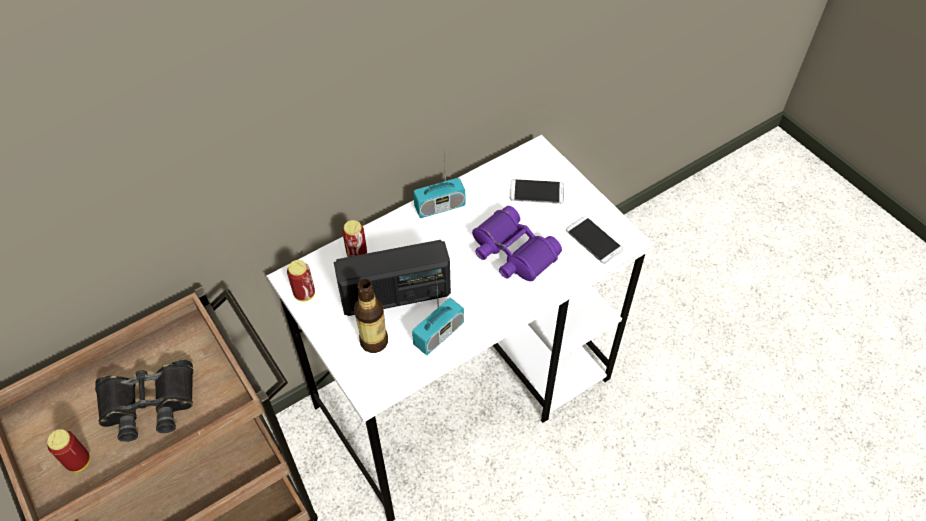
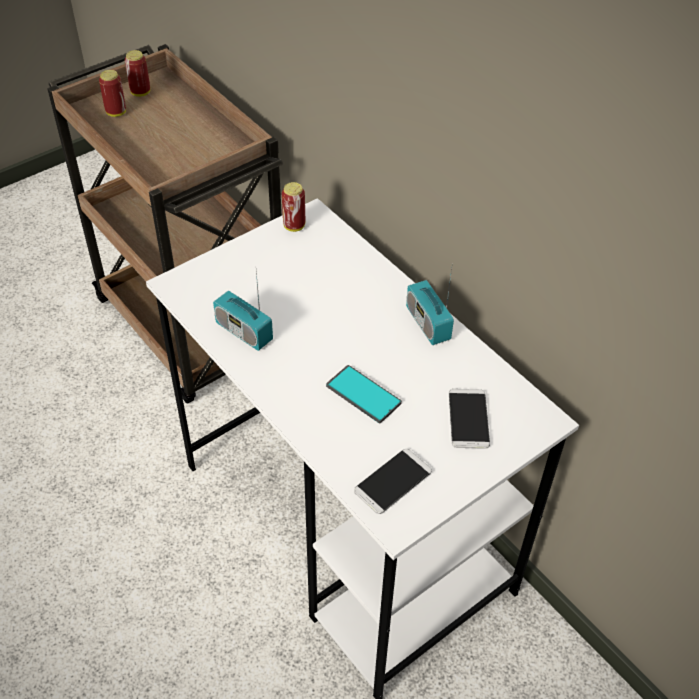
camera: 85 degrees right, 5 degrees down
(148, 403) = (166, 139): black binoculars -> none
(357, 255) = (348, 259): can -> can (140, 93)
(374, 341) = (235, 281): bottle -> none
(396, 295) = (294, 294): radio -> none
(512, 253) = (363, 395): purple binoculars -> phone

